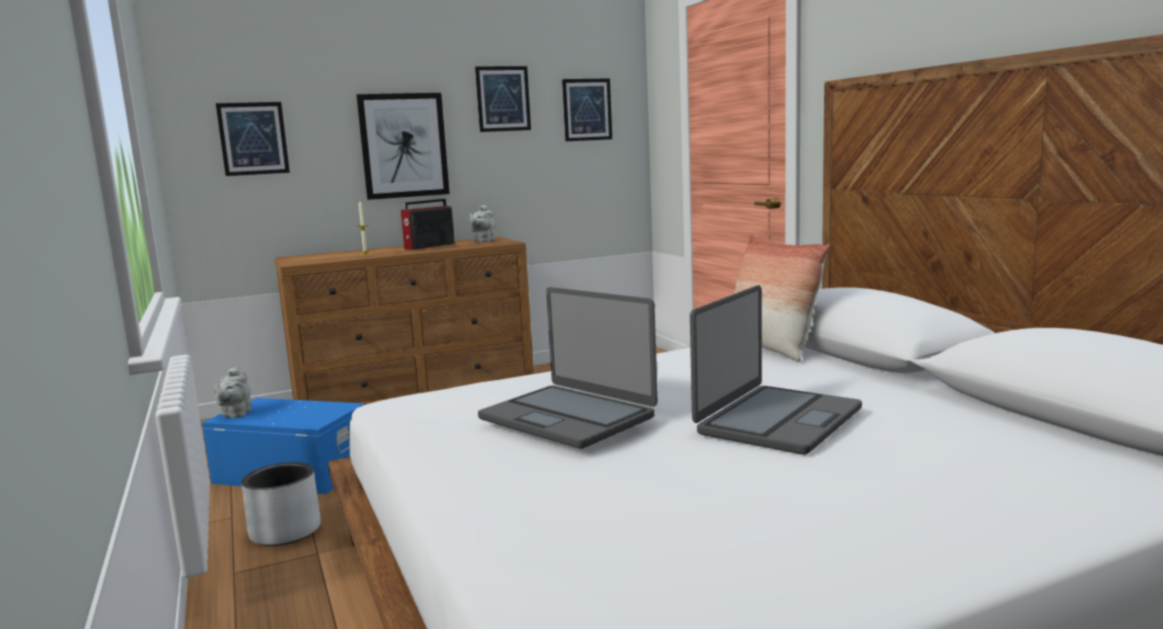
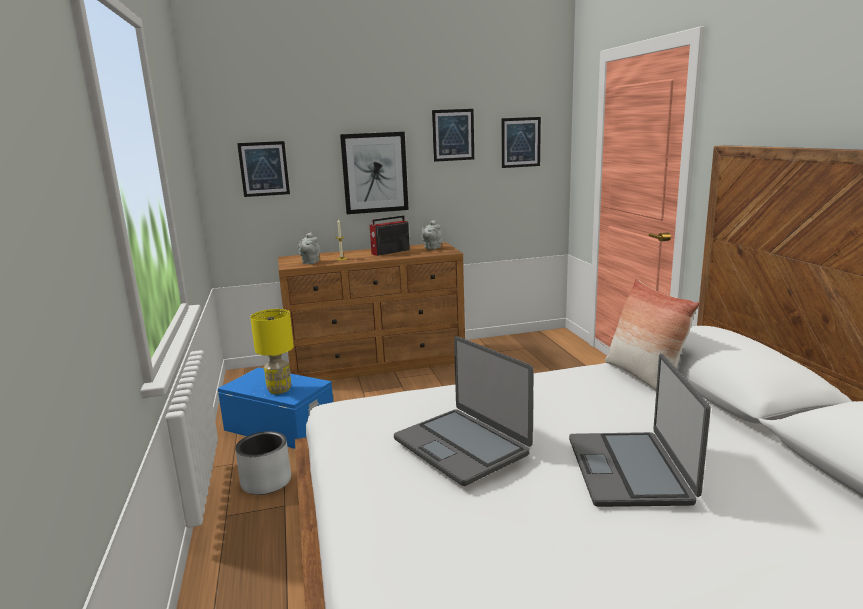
camera: 10 degrees right, 5 degrees up
(235, 414) = (241, 383): grey teapot -> grey teapot (310, 262)
(293, 417) = (279, 390): none -> yellow table lamp
(777, 420) = (630, 470): laptop -> laptop turned 135 degrees clockwise

